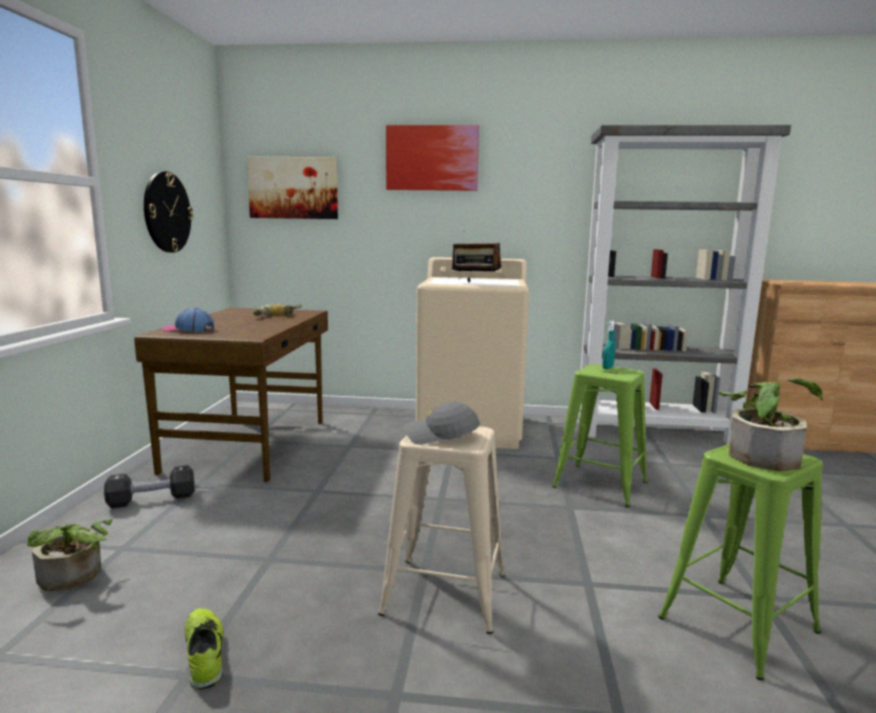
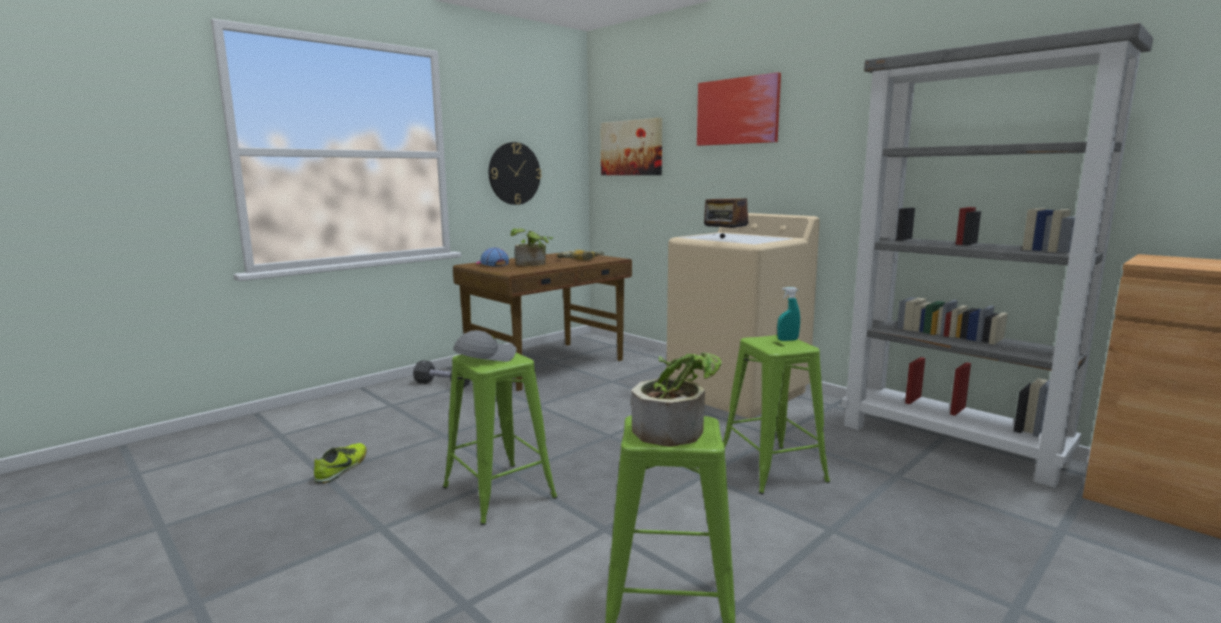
camera: 40 degrees right, 0 degrees up
(74, 577) = (352, 412): potted plant -> potted plant (531, 264)
(440, 436) = (485, 357): grey cap -> grey cap turned 105 degrees clockwise
(446, 594) = (499, 493): beige stool -> green stool

